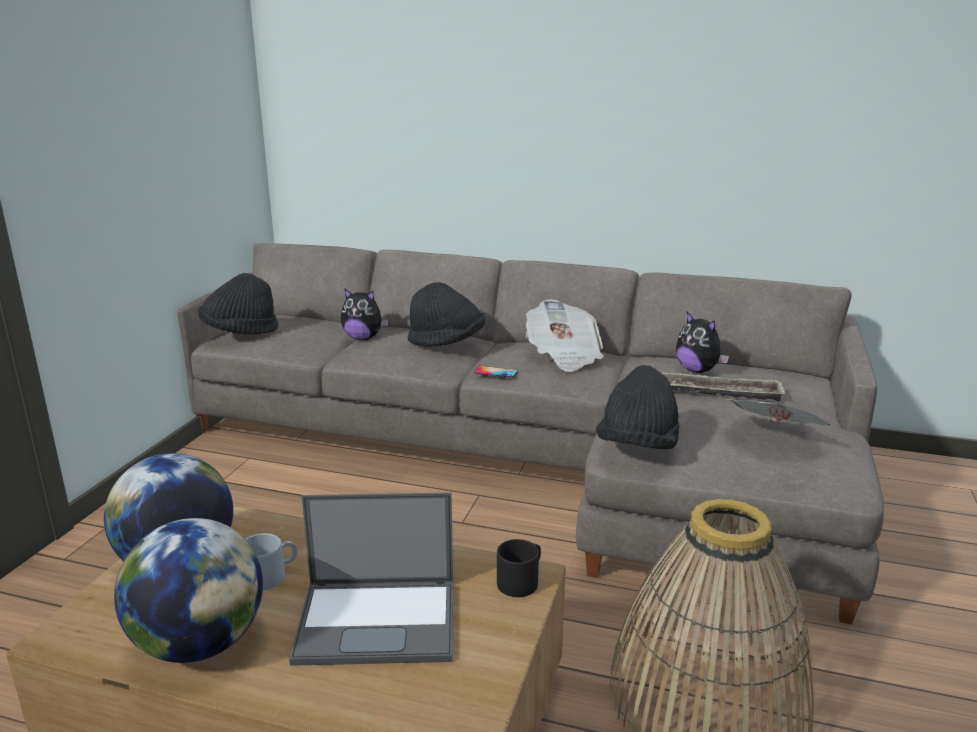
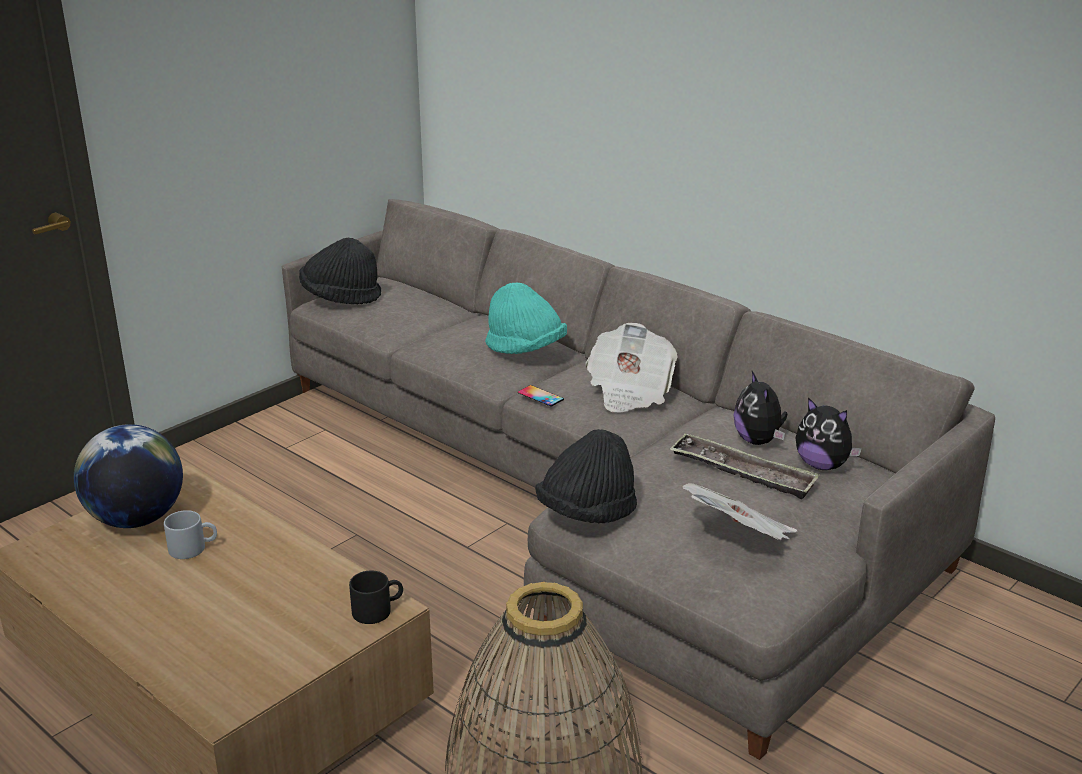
camera: 25 degrees right, 5 degrees up
(200, 644) = (104, 587): globe -> none
(363, 338) = (455, 326): plush toy -> plush toy (822, 465)
(379, 620) = (240, 609): laptop -> none
(447, 343) = (525, 350): black hat -> turquoise hat

